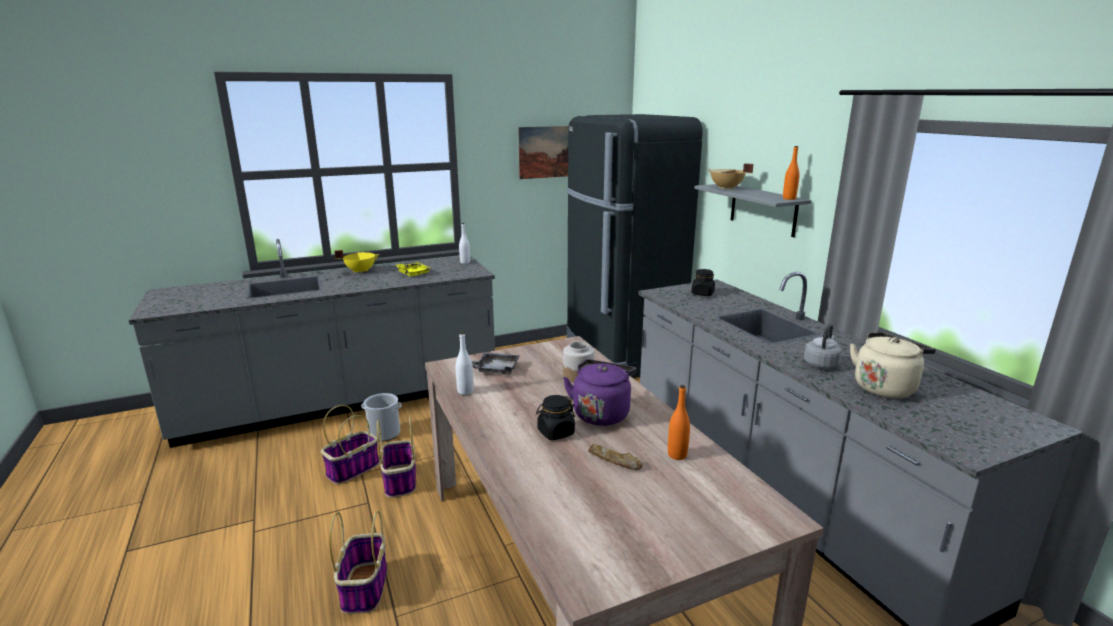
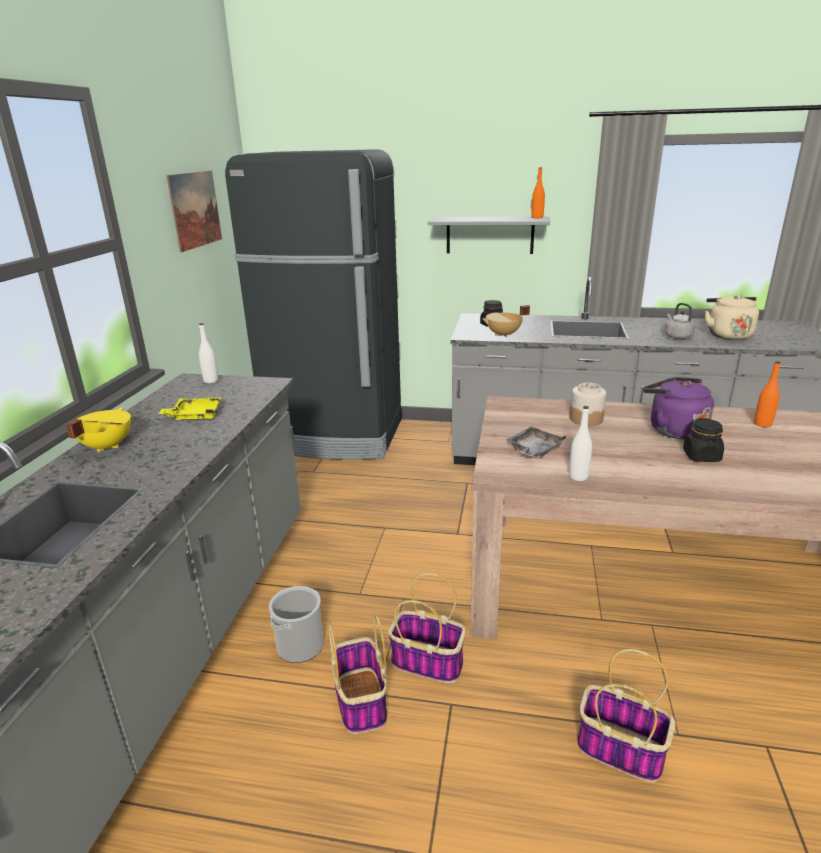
camera: 55 degrees left, 5 degrees up
(614, 461) = (765, 447): bread -> none
(726, 188) = (463, 219): beige cooking pot -> beige cooking pot (504, 335)

